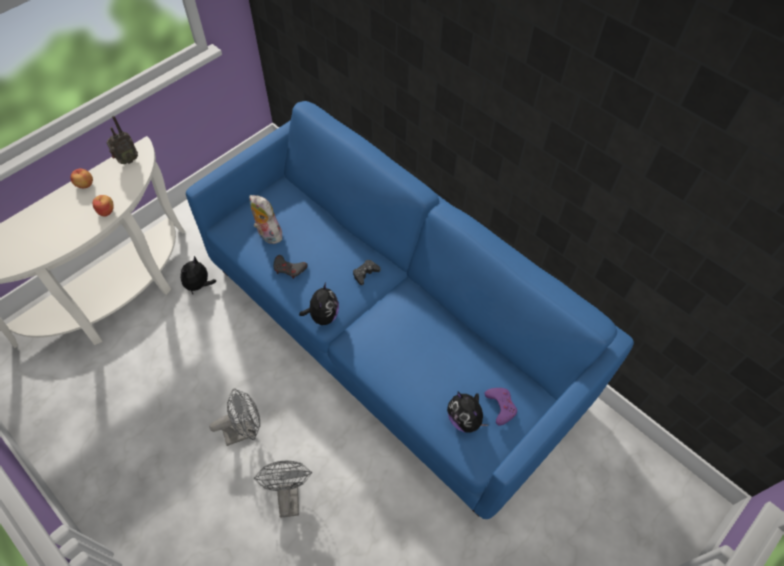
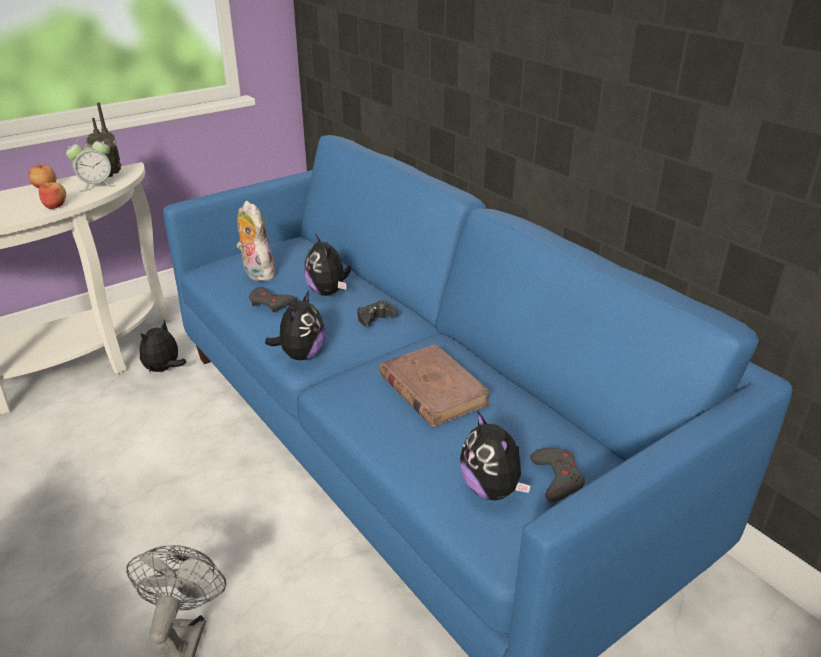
camera: 10 degrees right, 25 degrees down
(125, 177) = (96, 185): none -> alarm clock
(245, 430) = (153, 537): grey fan -> none
(326, 250) = (328, 292): none -> plush toy
(417, 342) = (433, 389): none -> brown book
(500, 406) = (557, 478): purple game controller -> grey game controller

